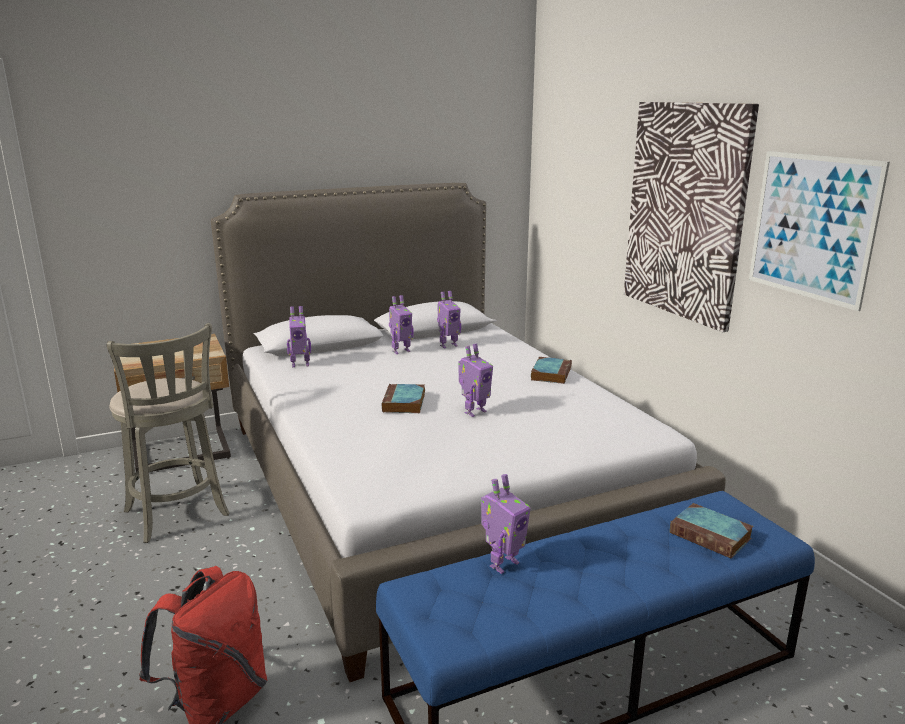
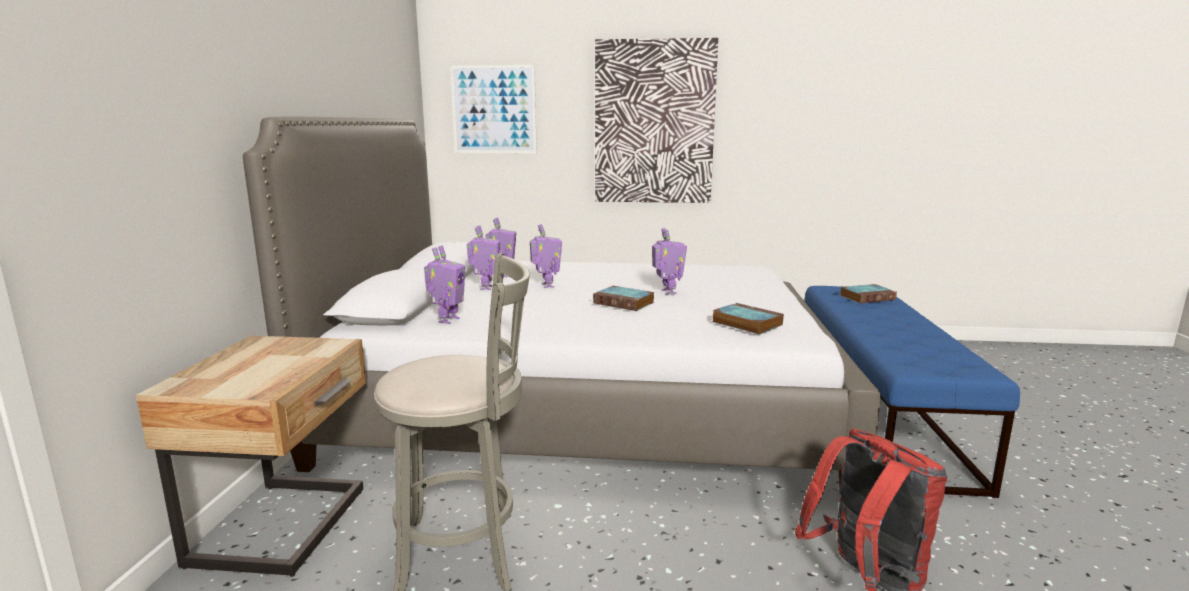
camera: 60 degrees left, 5 degrees down
(503, 564) = (884, 342): toy robot -> toy robot (546, 285)
(551, 373) = (620, 266): book -> book (745, 323)
(812, 227) = (772, 116): picture -> picture (494, 109)

